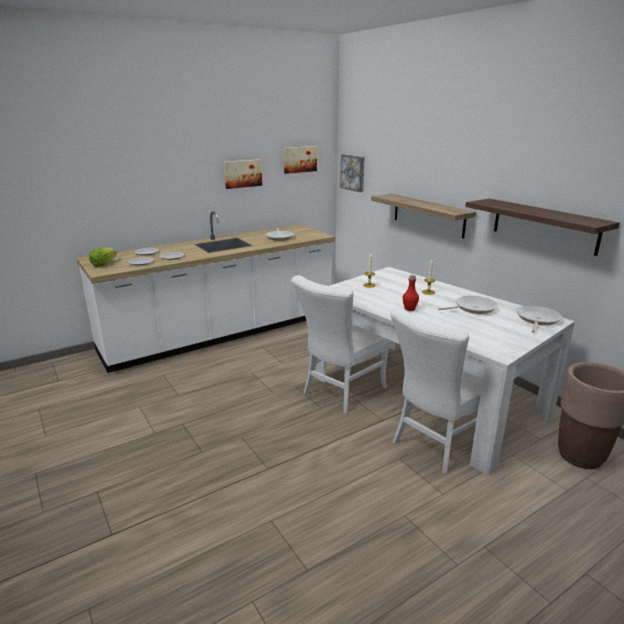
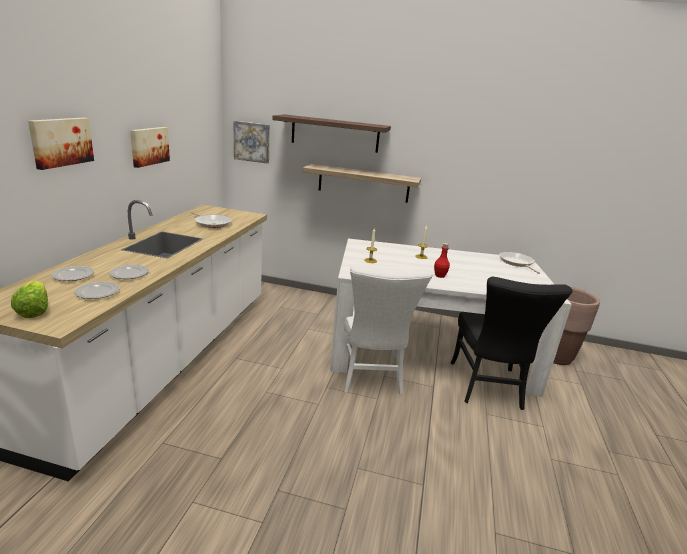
camera: 45 degrees left, 0 degrees up
(299, 159) = (196, 126): picture -> picture (61, 142)
(436, 443) = (488, 388): white chair -> black chair
(472, 308) = (471, 263): frying pan -> none
(544, 225) = (490, 186): shelf -> shelf (335, 133)

